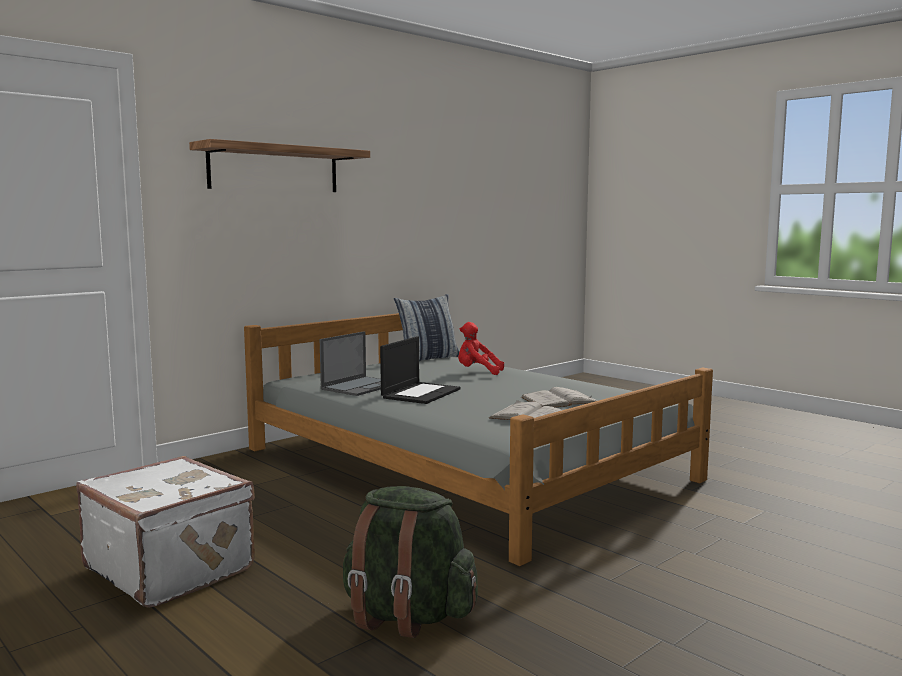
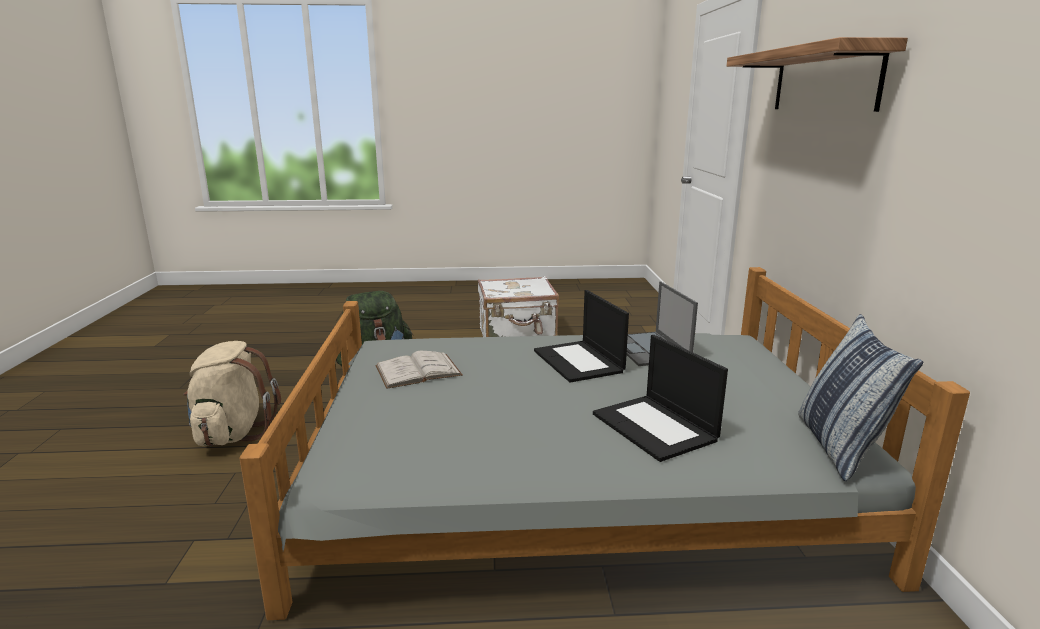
camera: 130 degrees right, 10 degrees up
(477, 372) = (655, 427): red plush toy -> laptop
(559, 400) = (439, 407): white book -> none
(679, 593) = (233, 433): none -> beige backpack

